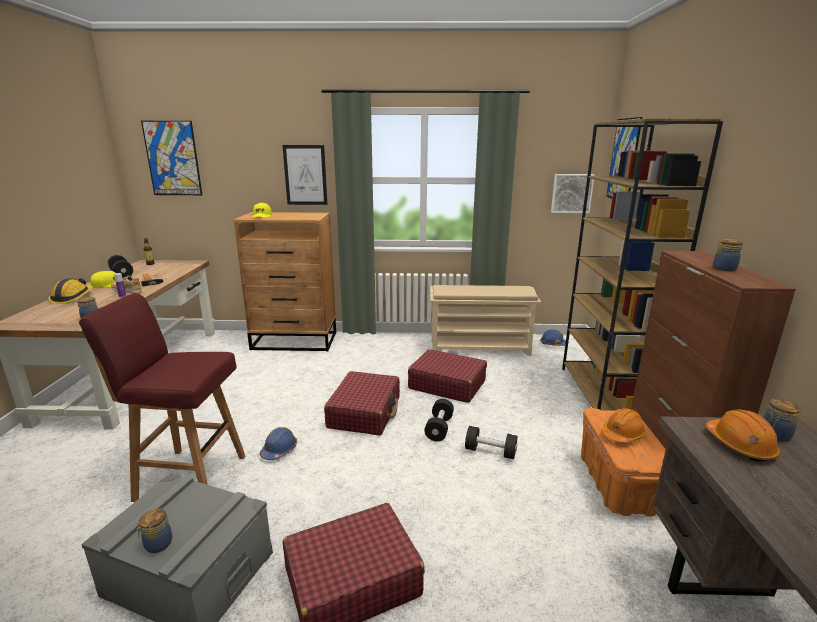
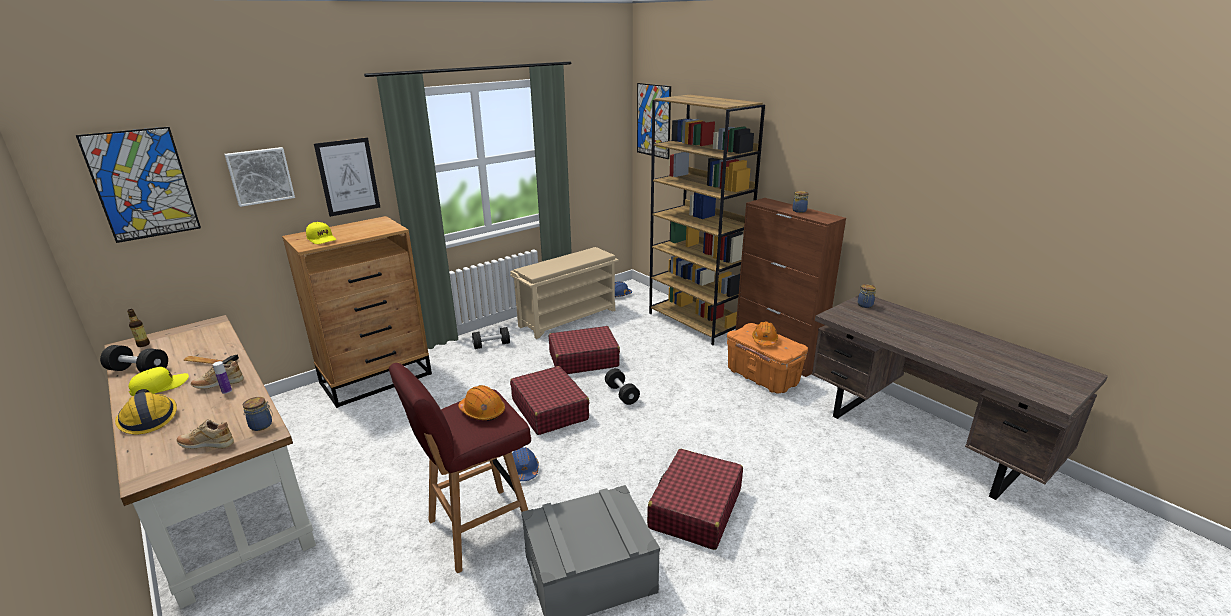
camera: 40 degrees left, 5 degrees up
(54, 320) = (207, 445): none -> beige shoe
(157, 544) = (598, 547): jar -> none
(490, 452) = (674, 393): black dumbbell -> black dumbbell (491, 345)
(571, 193) = (608, 153): picture -> picture (260, 176)
(740, 445) = (859, 316): orange hard hat -> orange hard hat (482, 411)

